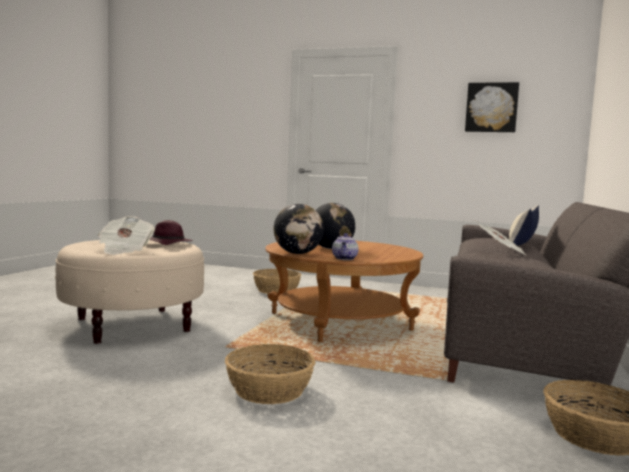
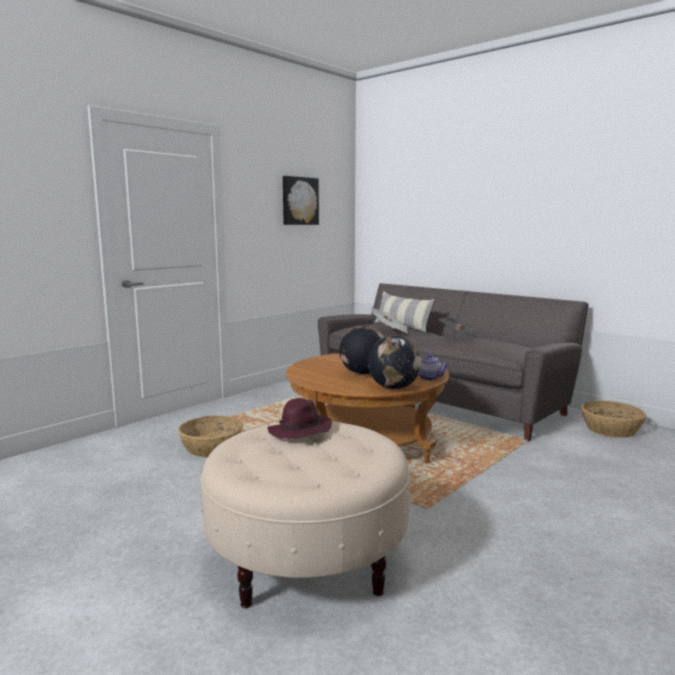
camera: 65 degrees left, 5 degrees up
(124, 250) = (356, 457): newspaper -> newspaper (390, 331)
(269, 389) = (547, 505): basket -> none

